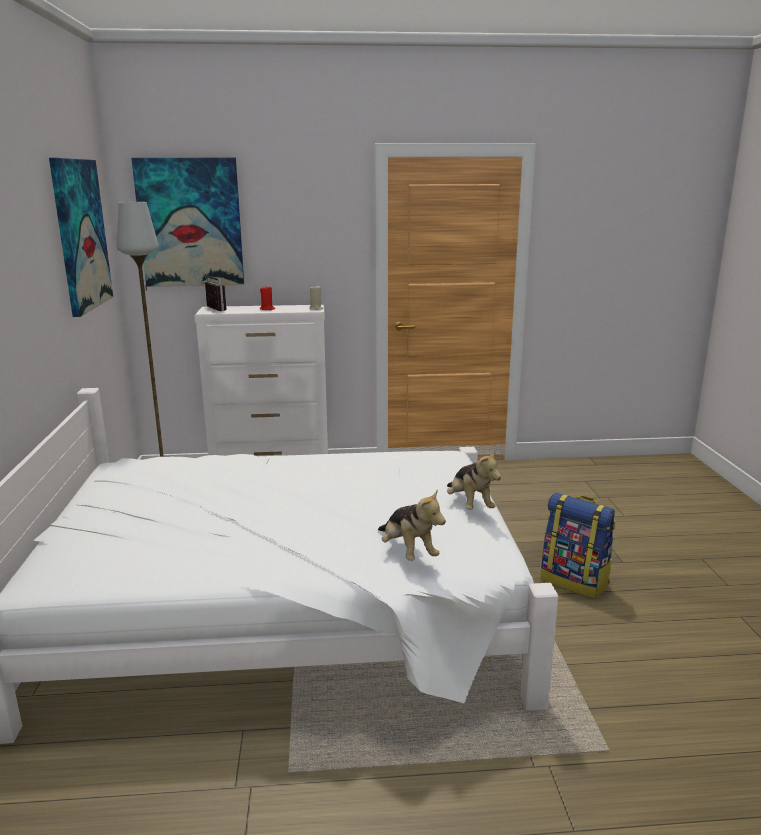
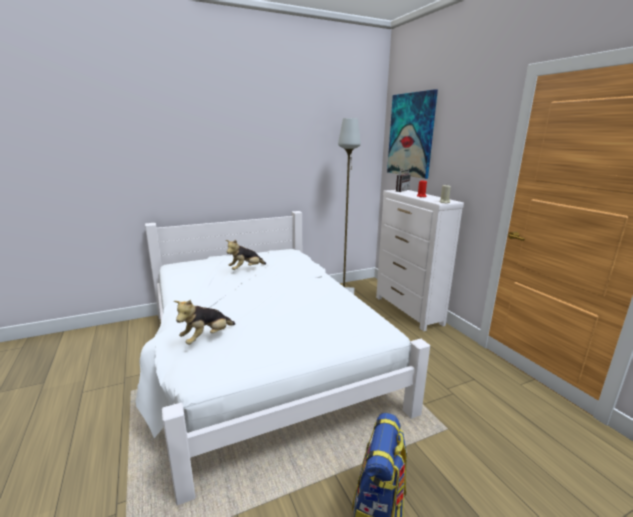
camera: 70 degrees right, 0 degrees up
(81, 235) = (332, 136): picture -> none
(469, 504) = (293, 353): plush toy -> plush toy (246, 269)

